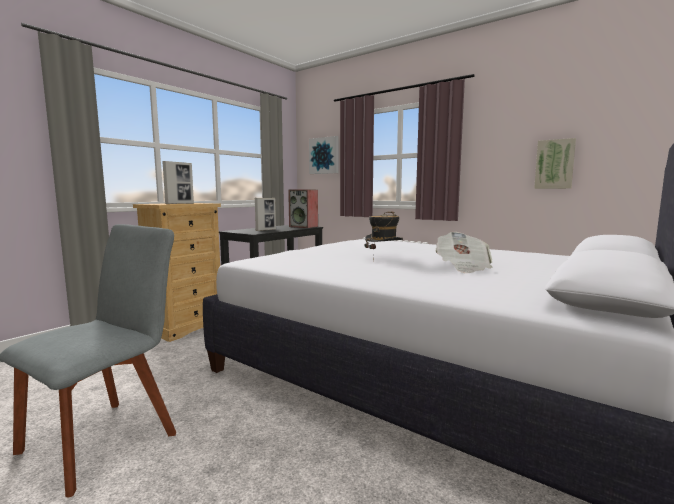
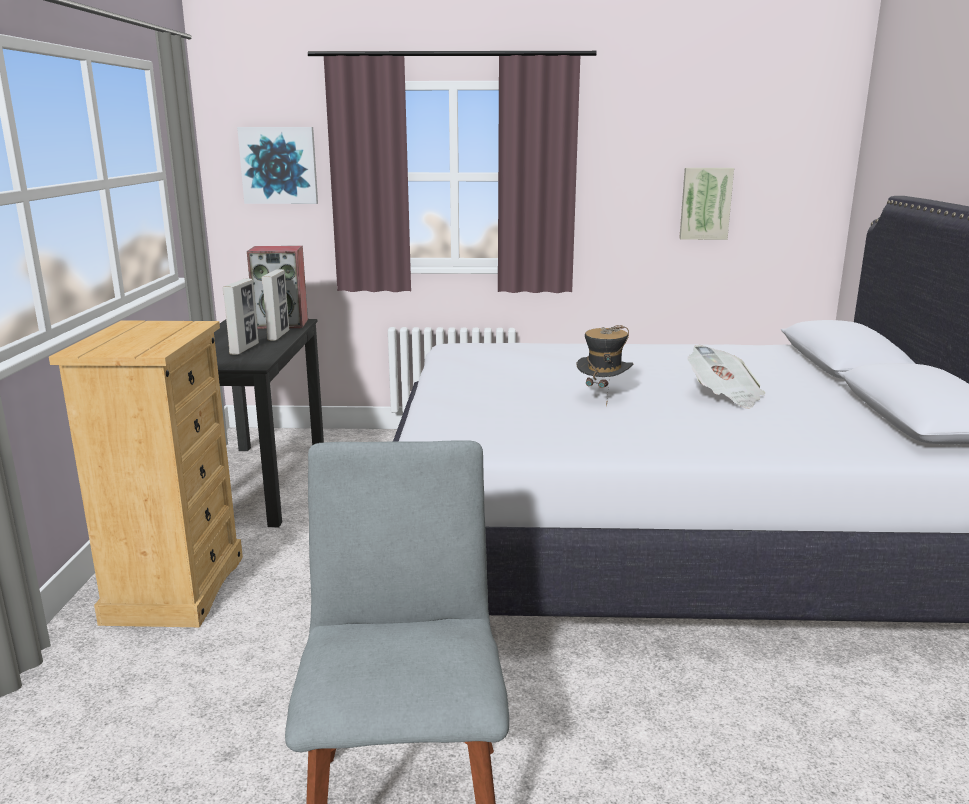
camera: 35 degrees left, 10 degrees up
(180, 204) = (170, 341): picture frame -> picture frame (278, 335)

